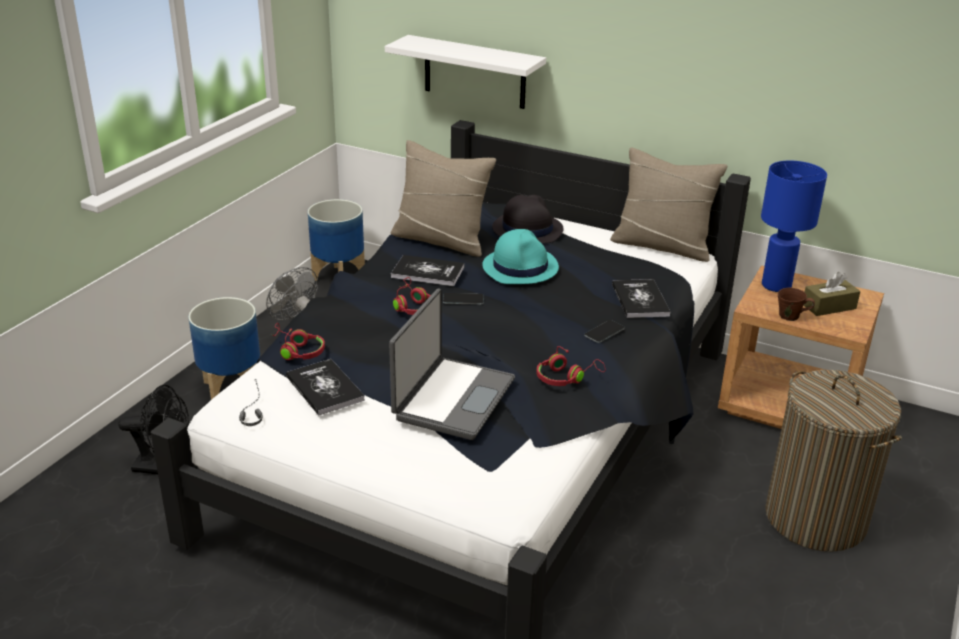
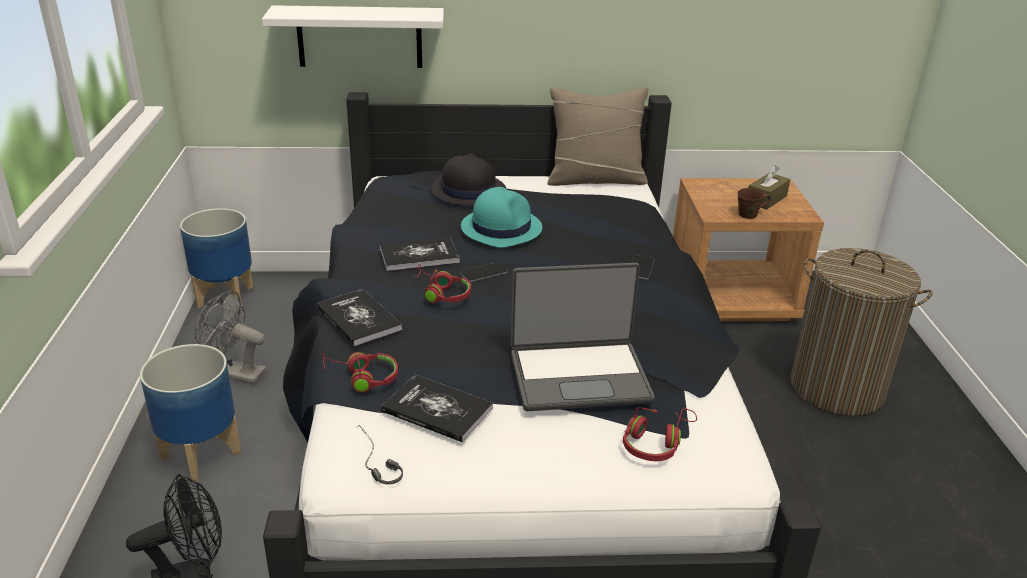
camera: 30 degrees left, 0 degrees up
(441, 240) = (396, 221): beige pillow -> none
(452, 398) = (579, 376): laptop -> laptop turned 90 degrees clockwise
(566, 377) = (656, 320): red headphones -> red headphones (656, 442)
(640, 300) = (636, 231): book -> book (358, 319)
(777, 286) = (711, 192): blue table lamp -> none

